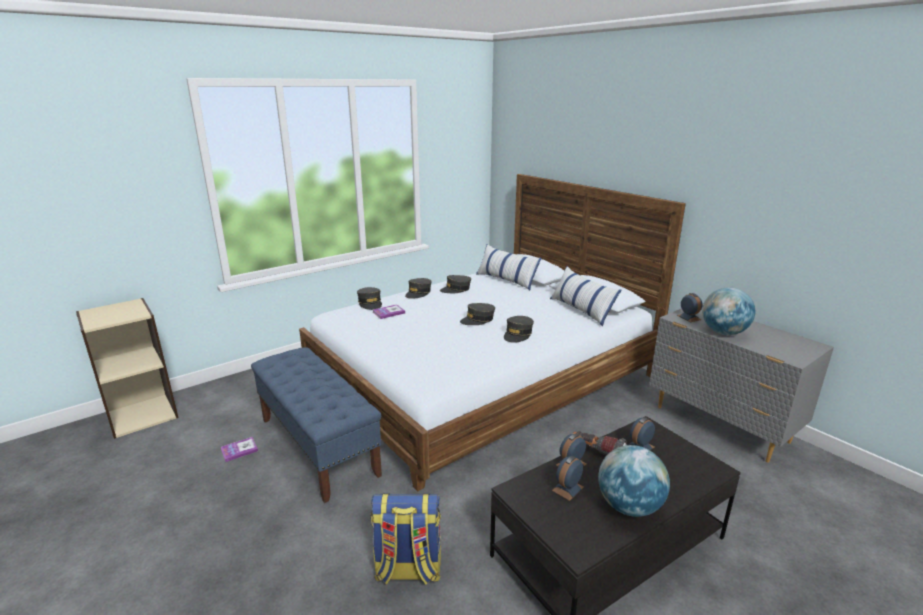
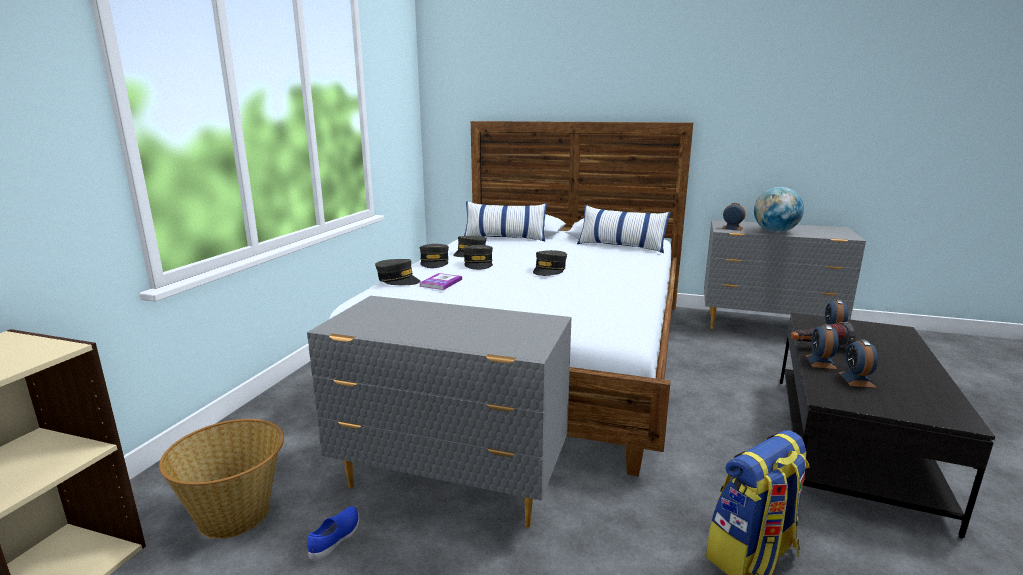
camera: 35 degrees left, 5 degrees down
(220, 418) = (236, 514): none -> basket
(239, 450) = (336, 540): book -> blue shoe
(318, 446) = (451, 483): blue bench -> grey dresser
(518, 334) = (611, 273): grey cap -> grey cap (478, 264)
(629, 506) = (913, 374): globe -> none

